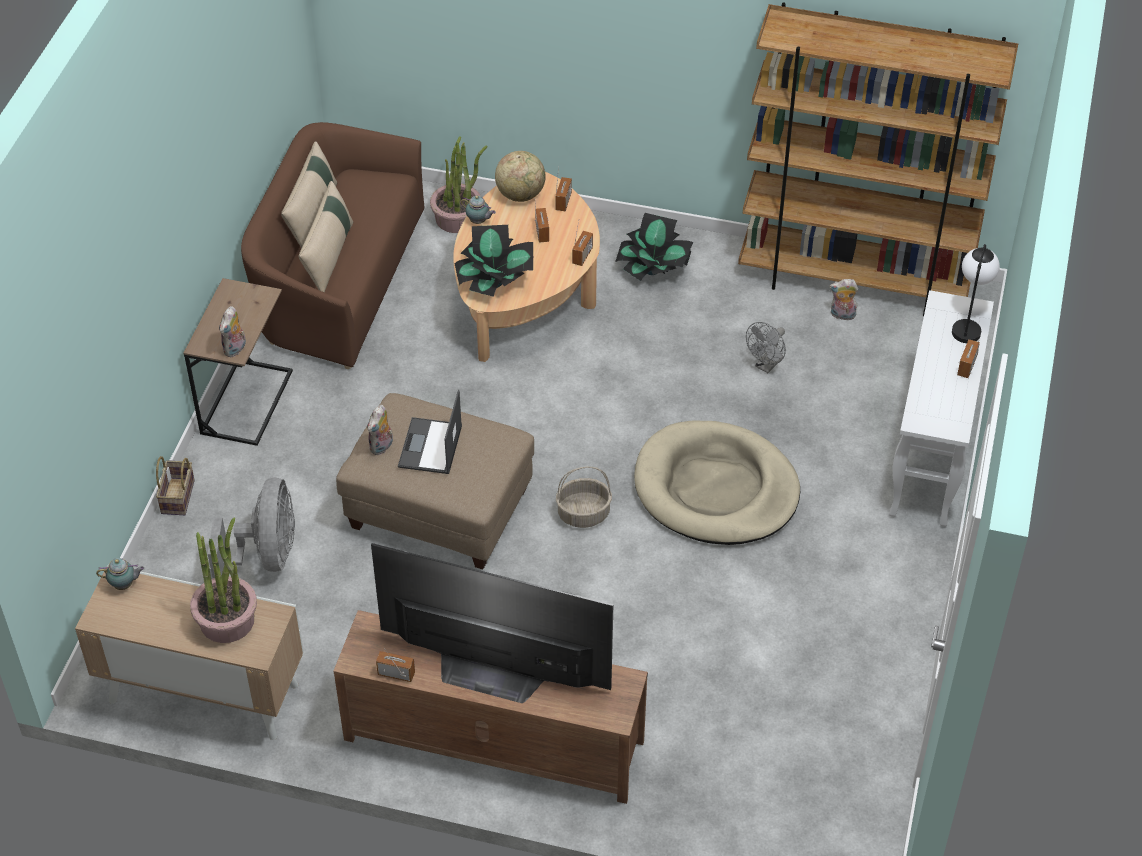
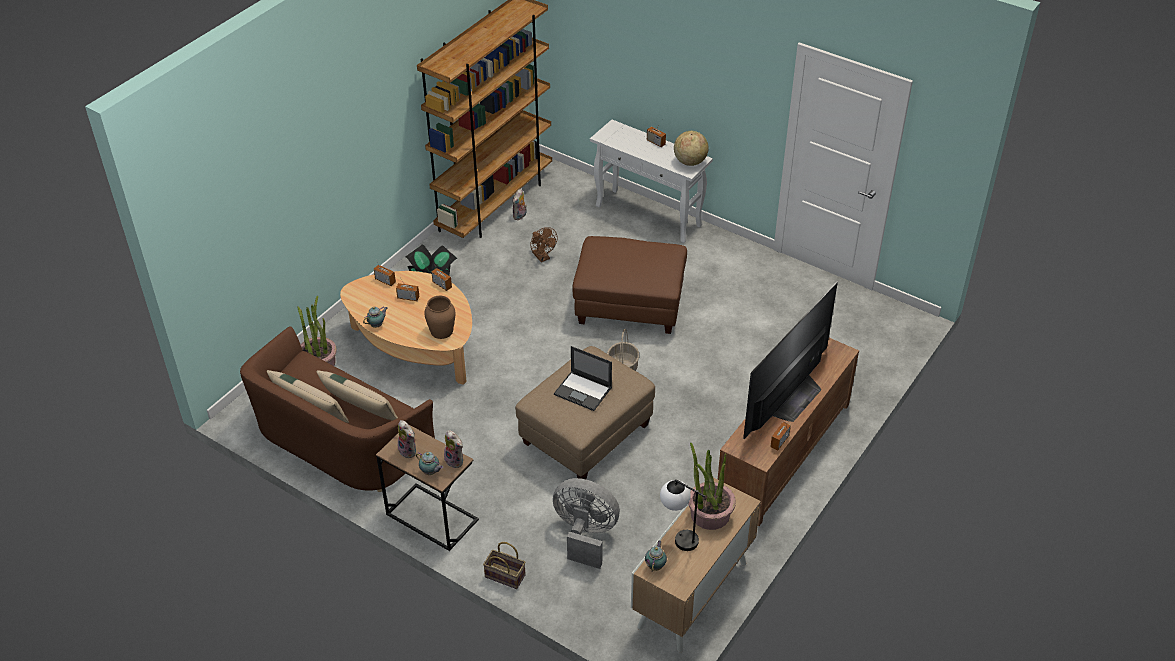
camera: 70 degrees left, 5 degrees down
(209, 333) = (430, 472): none -> teapot
(382, 447) = (570, 415): plush toy -> plush toy (409, 451)
(495, 283) = (442, 331): potted plant -> brown vase
(521, 194) = (364, 299): globe -> globe (690, 162)
(716, 489) = (630, 305): beige dog bed -> brown ottoman
(766, 365) = (543, 257): grey fan -> brown fan
(968, 324) = (624, 132): table lamp -> table lamp (678, 537)

